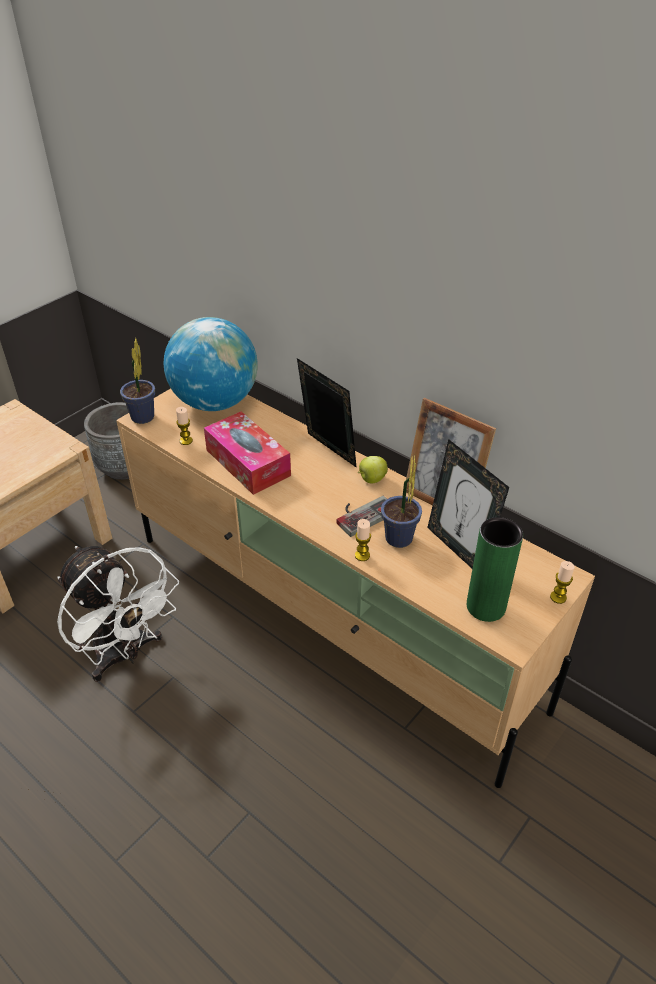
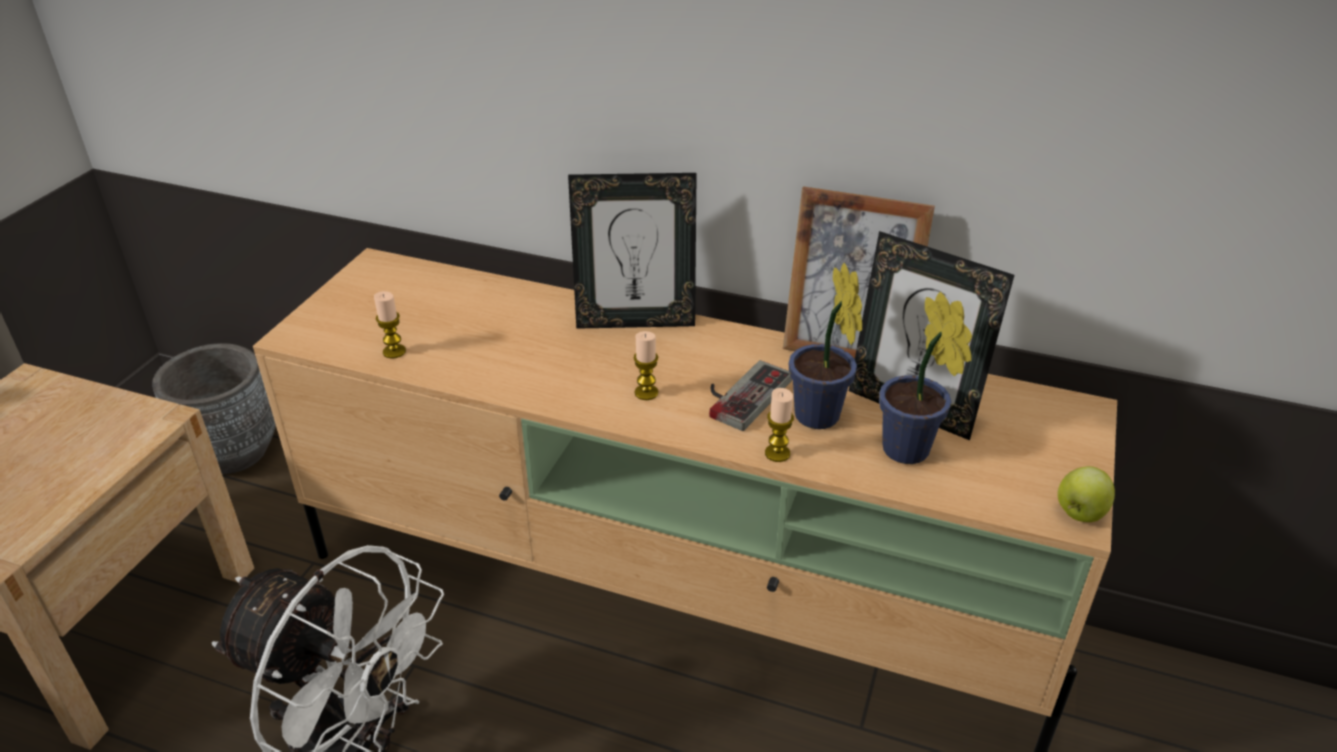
camera: 20 degrees left, 5 degrees down
(142, 419) = (300, 335): potted plant -> potted plant (909, 453)
(215, 402) = (414, 287): globe -> none
(248, 463) = (517, 362): tissue box -> none
(327, 452) = (635, 321): picture frame -> picture frame turned 150 degrees clockwise
(371, 479) = (725, 344): apple -> apple (1079, 513)
(486, 606) = (1003, 479): green vase -> none
(558, 597) = (1091, 440): candle -> candle (646, 393)

